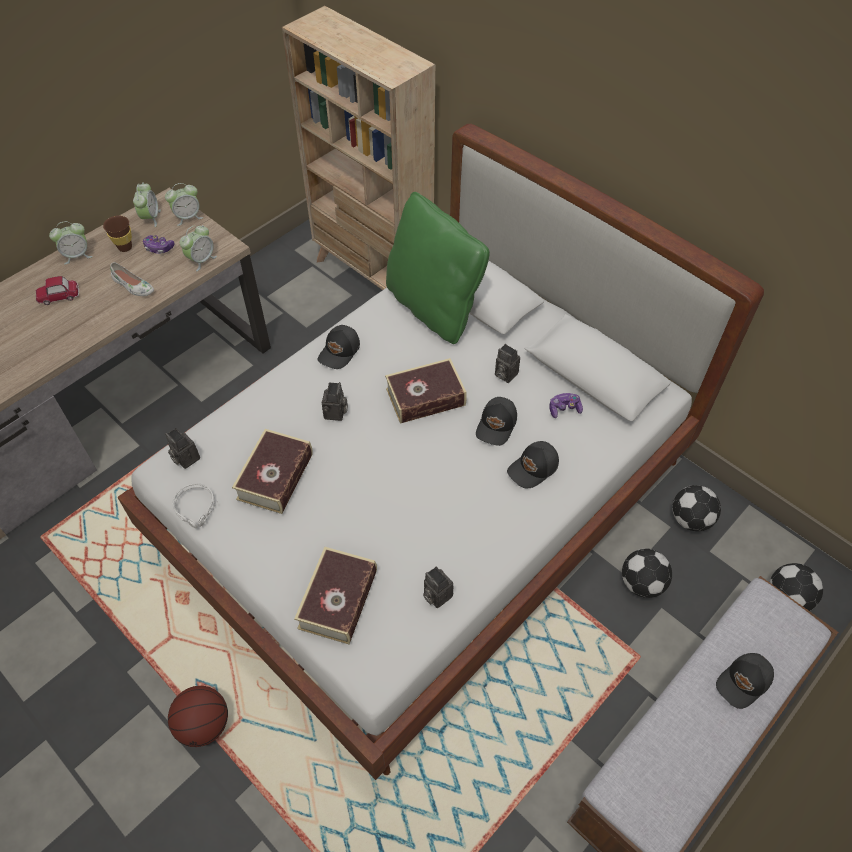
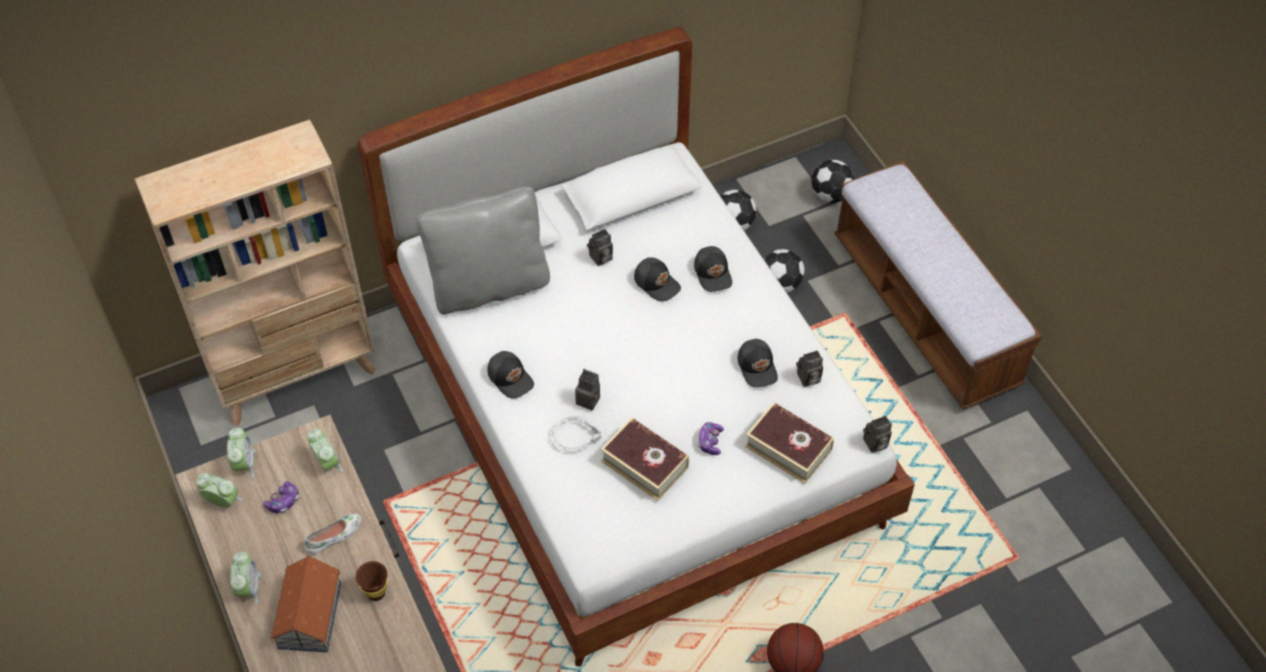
camera: 70 degrees left, 0 degrees up
(59, 296) = (310, 614): toy car -> toy house
(125, 247) = (262, 536): brown cup -> brown cup (376, 593)
(185, 458) = (589, 536): camera -> camera (875, 444)
(197, 508) = (652, 536): grey headphones -> grey headphones (577, 435)
(425, 397) = (602, 325): book -> none
(433, 307) = (489, 286): green pillow -> grey pillow
(564, 409) = (660, 229): game controller -> game controller (710, 442)
(744, 682) = (925, 230): black cap -> black cap (758, 367)

